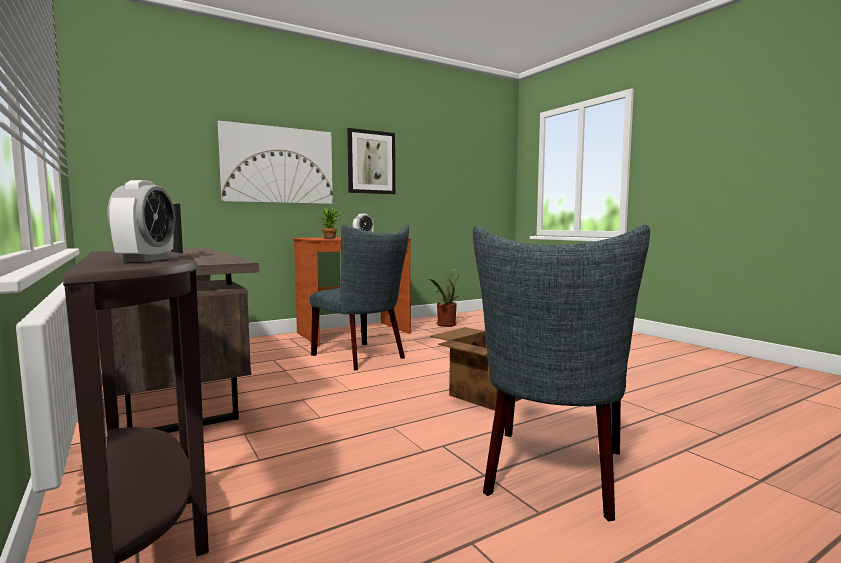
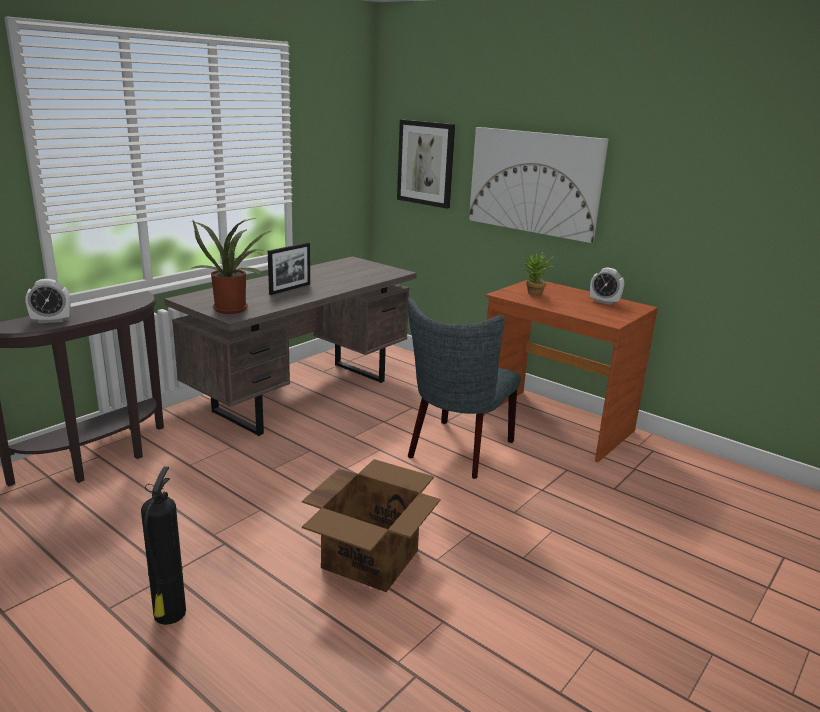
camera: 70 degrees right, 15 degrees up
(371, 162) = (668, 187): picture -> picture (426, 163)
(444, 324) = (687, 482): potted plant -> potted plant (233, 308)
(553, 476) = (169, 615): grey chair -> fire extinguisher

